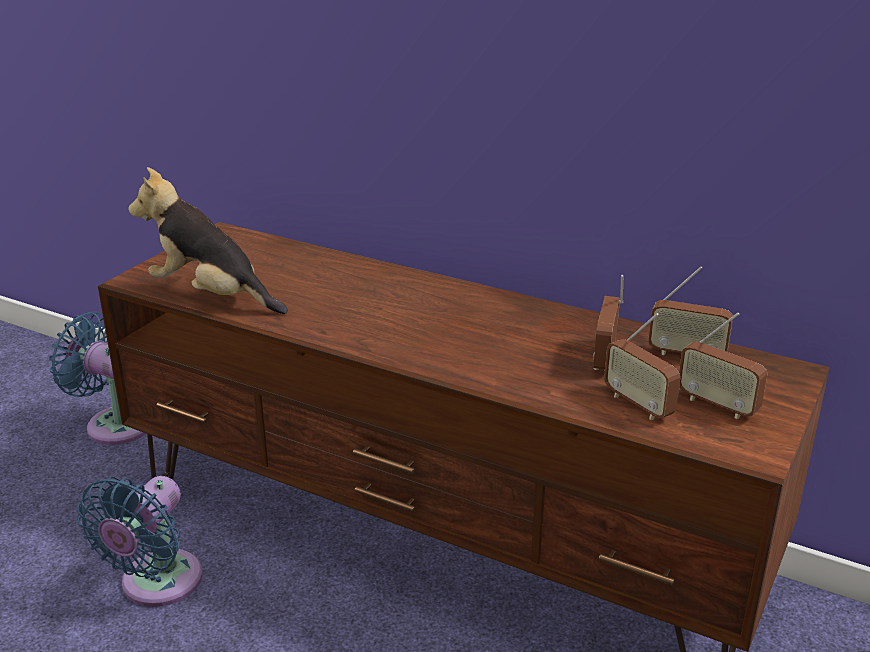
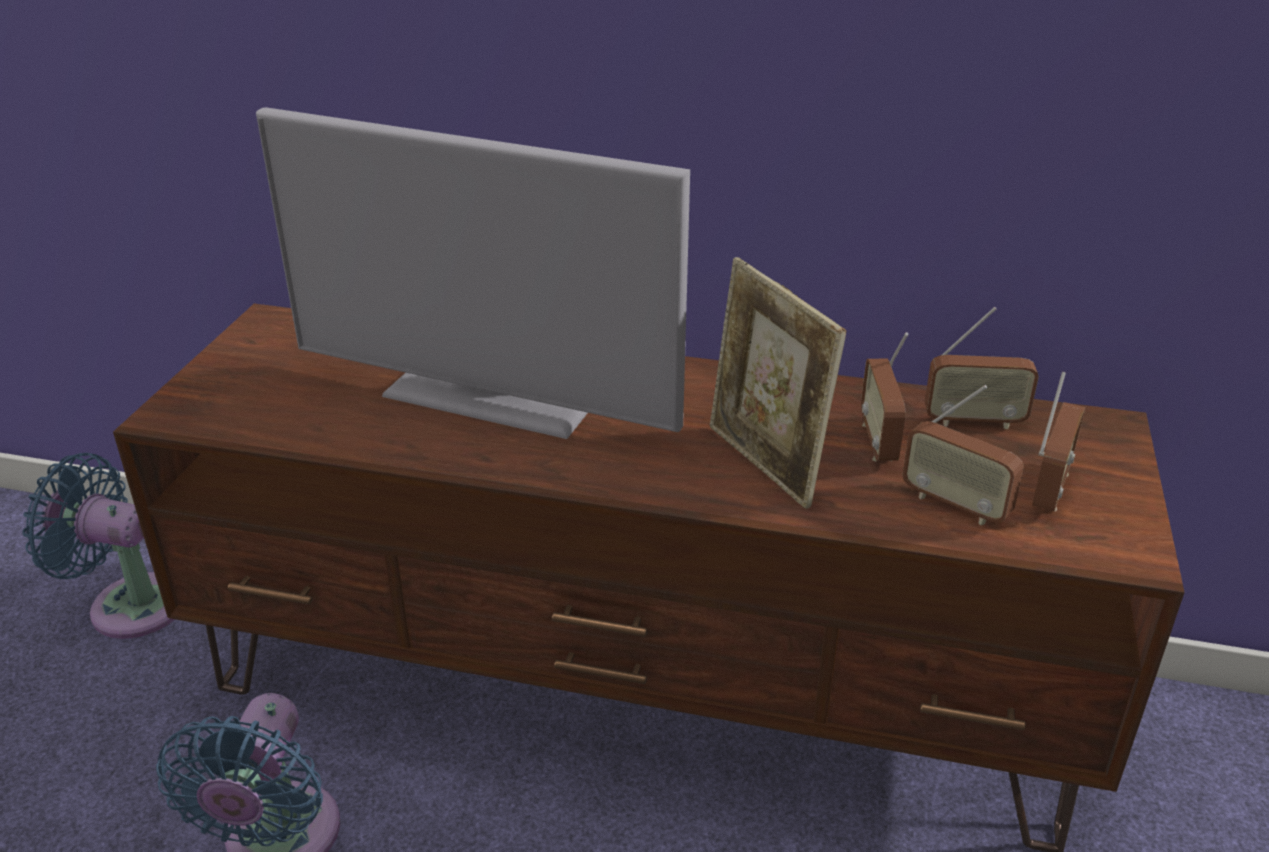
camera: 15 degrees left, 5 degrees up
(212, 296) = (297, 424): plush toy -> none
(344, 296) = (489, 398): none -> television
(513, 361) = (765, 464): none -> picture frame
(717, 405) = (1049, 489): radio -> radio turned 90 degrees counterclockwise

